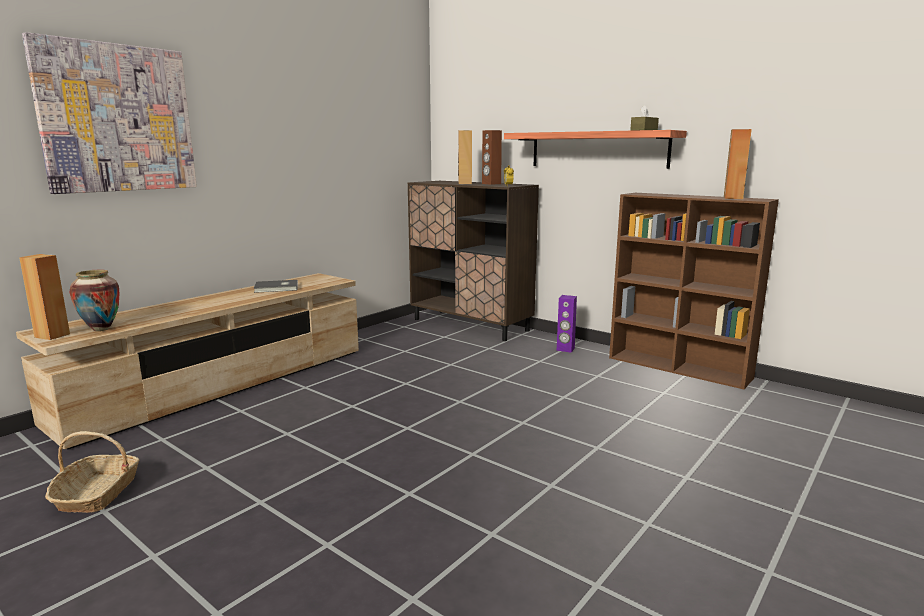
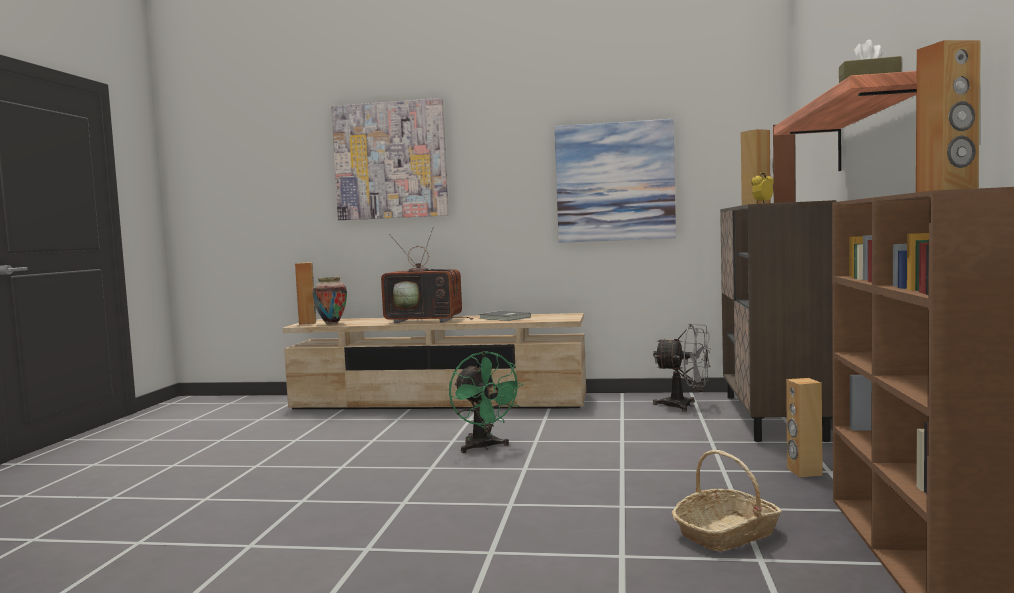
camera: 60 degrees right, 10 degrees down
(97, 493) = (241, 432): basket -> basket (726, 534)
(209, 303) = (427, 320): none -> television
(334, 157) = (615, 182): none -> picture
(390, 401) = (483, 447): none -> green fan
(411, 331) = (685, 406): none -> grey fan
(565, 349) = (804, 472): purple speaker -> brown speaker

